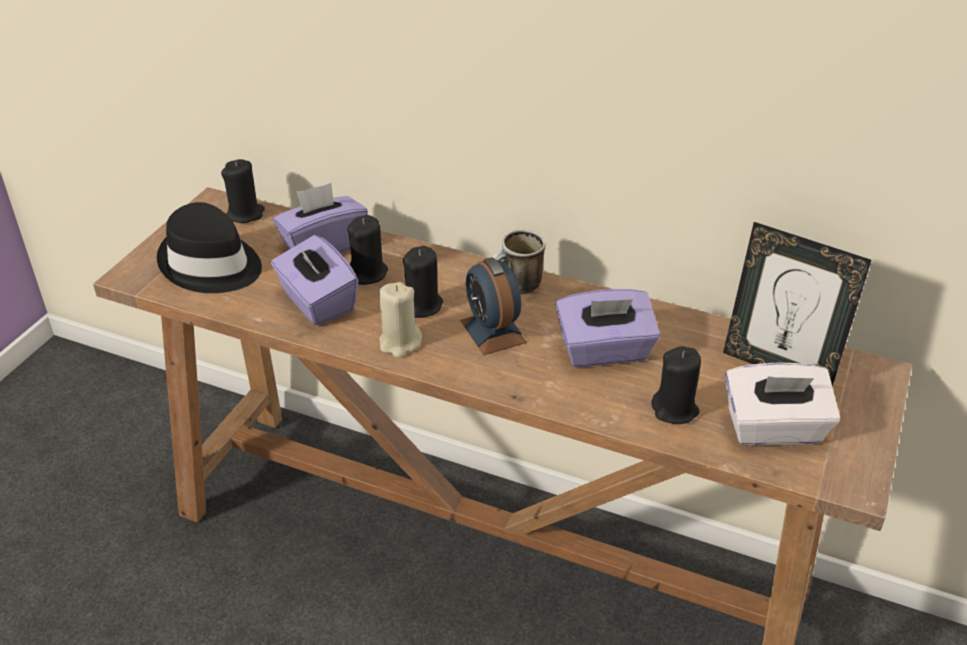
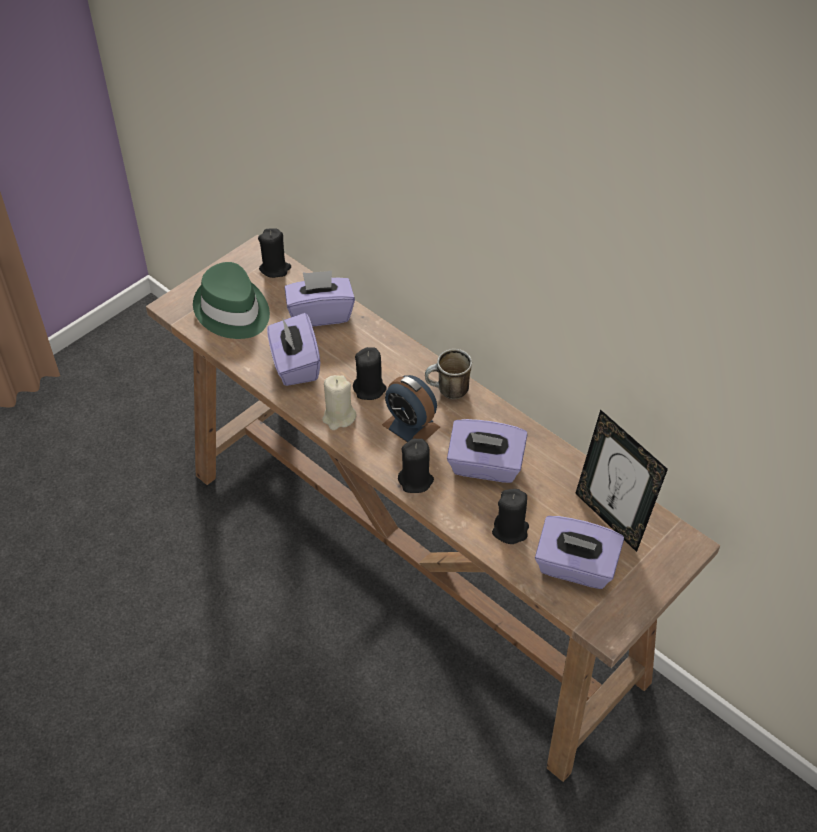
camera: 20 degrees right, 10 degrees up
(211, 265) = (232, 311): black hat -> green hat
(368, 273) = (343, 349): black candle -> black candle (416, 480)
(493, 331) = (411, 426): alarm clock -> alarm clock turned 45 degrees counterclockwise
(774, 429) = (575, 568): white tissue box -> purple tissue box

